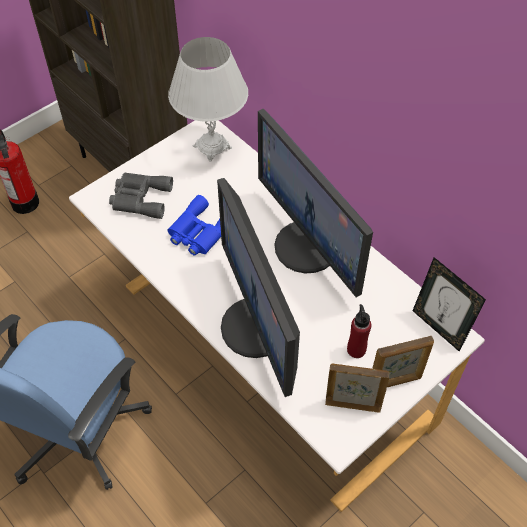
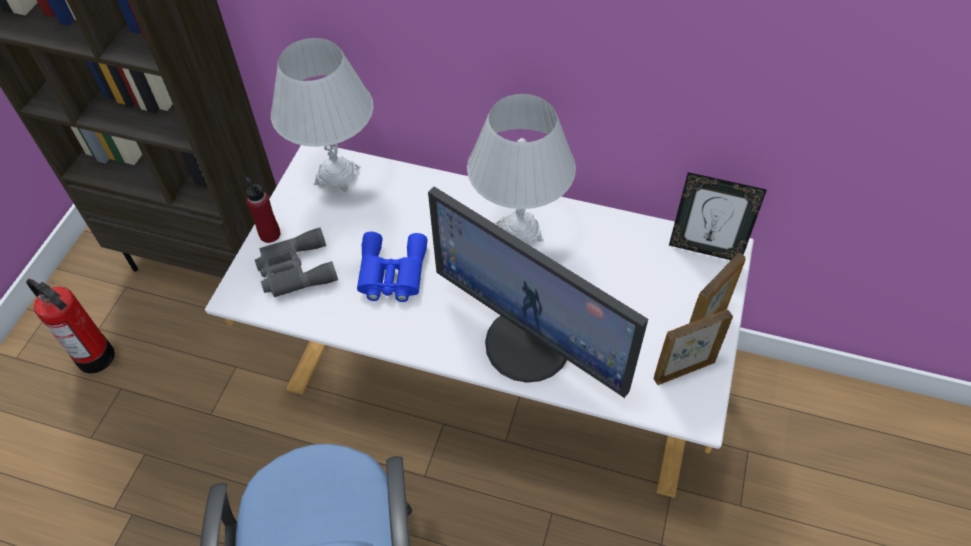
camera: 30 degrees left, 0 degrees up
(308, 246) = (519, 232): monitor -> white table lamp
(356, 349) = (645, 312): red bottle -> red bottle (270, 234)

